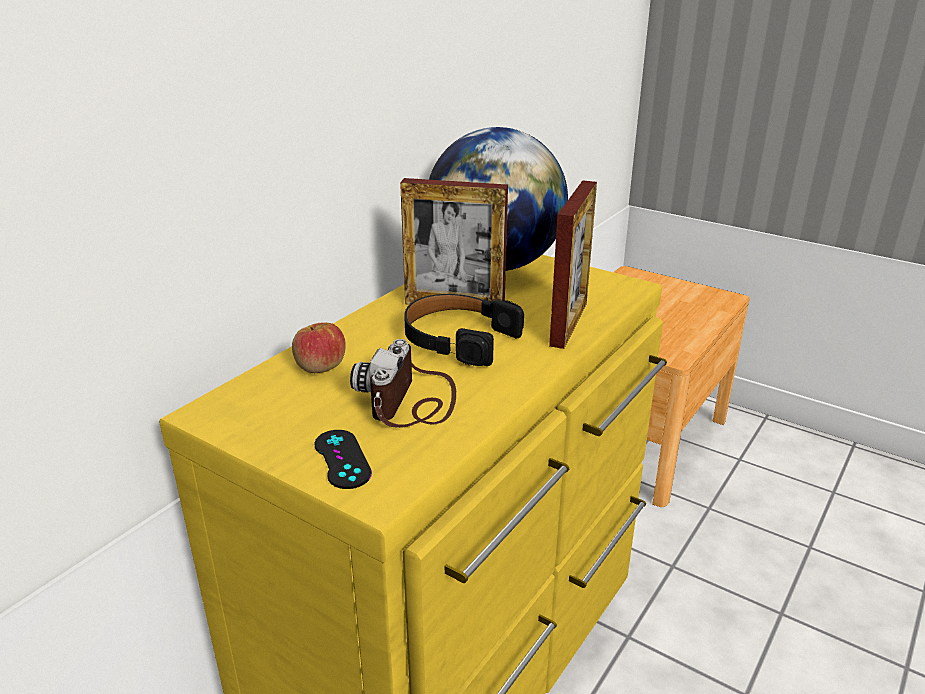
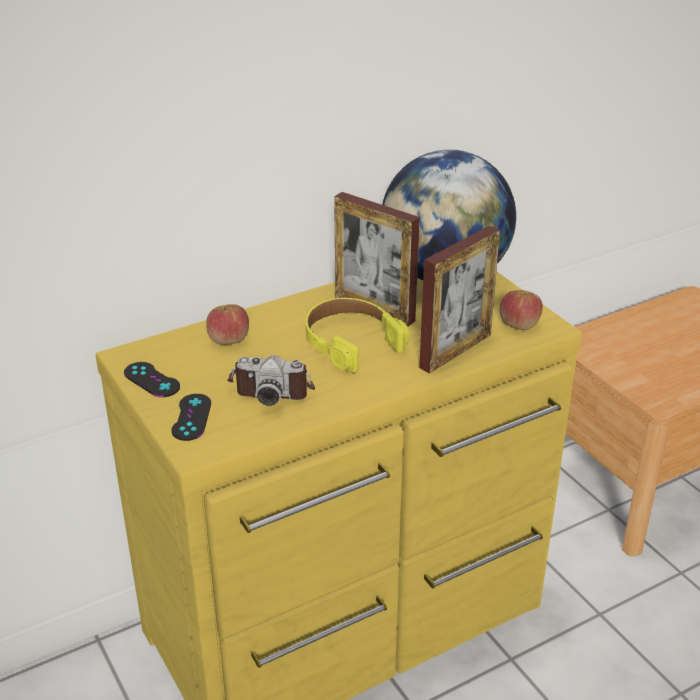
camera: 25 degrees right, 5 degrees up
(258, 431) = (151, 380): none -> black game controller
(411, 401) = (272, 387): camera -> camera turned 120 degrees counterclockwise
(458, 339) = (351, 342): black headphones -> yellow headphones
(602, 289) = (519, 324): none -> apple

